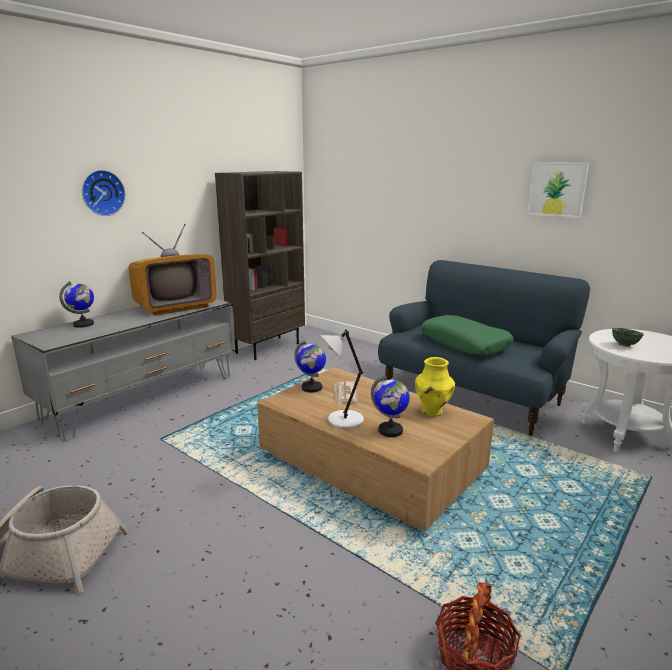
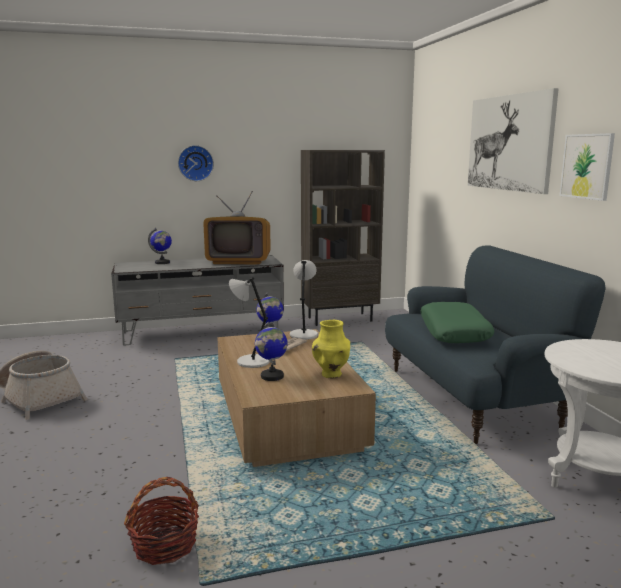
camera: 35 degrees right, 5 degrees down
(334, 376) = (304, 334): none -> grey table lamp
(456, 167) = (509, 143): none -> picture
(624, 345) = (581, 355): green bowl -> none

